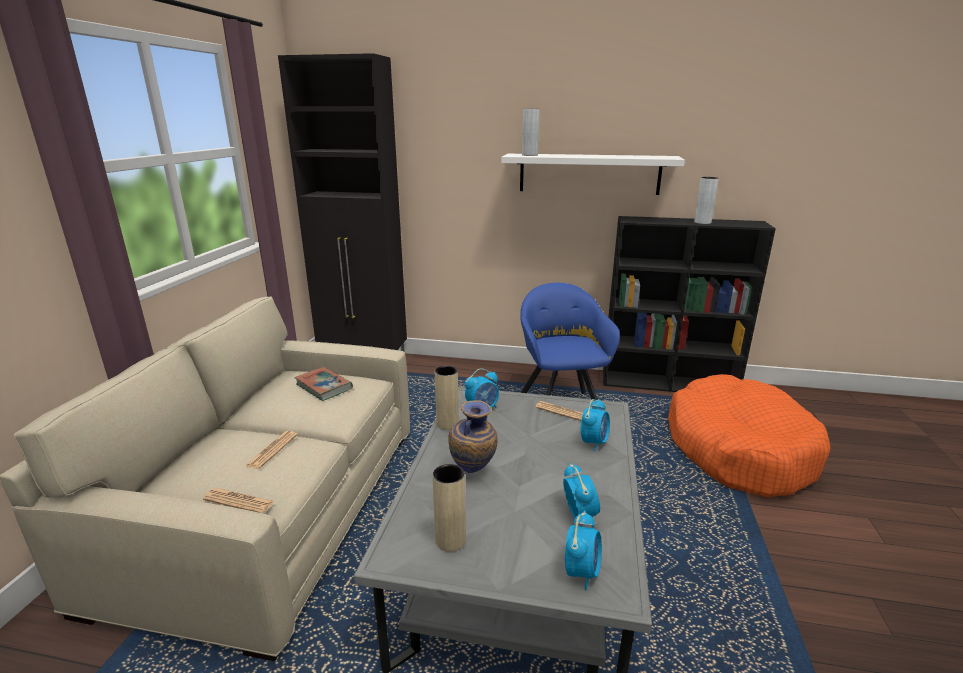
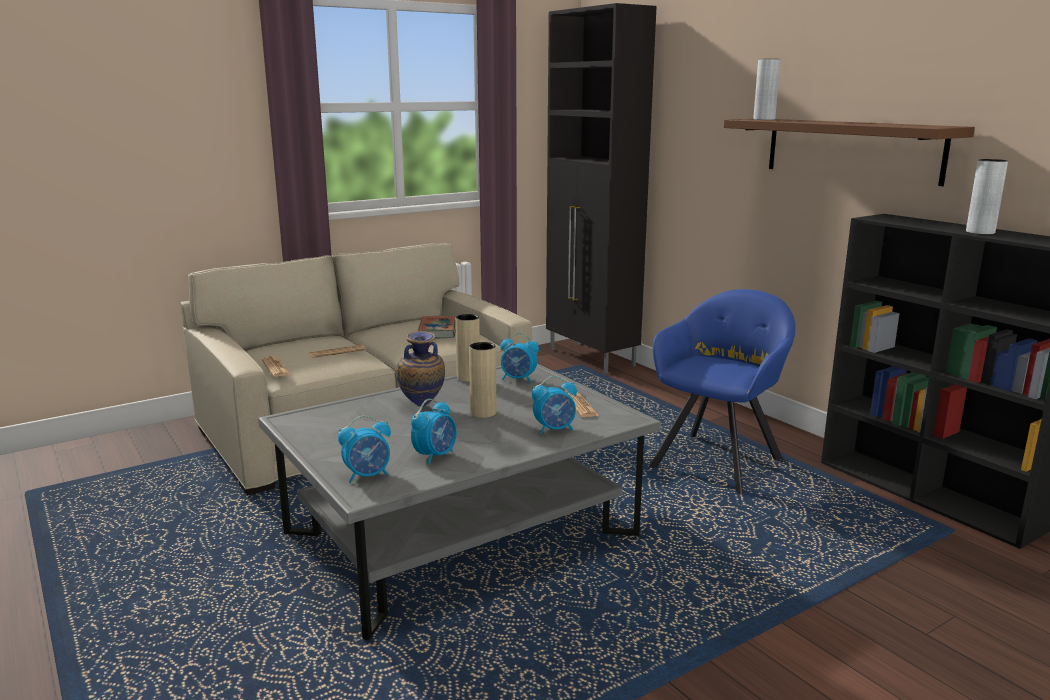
camera: 45 degrees right, 5 degrees down
(450, 540) = (332, 428): beige vase -> beige vase (483, 413)
(589, 174) = (851, 149): white shelf -> brown shelf
(738, 449) = (884, 584): orange dog bed -> none

